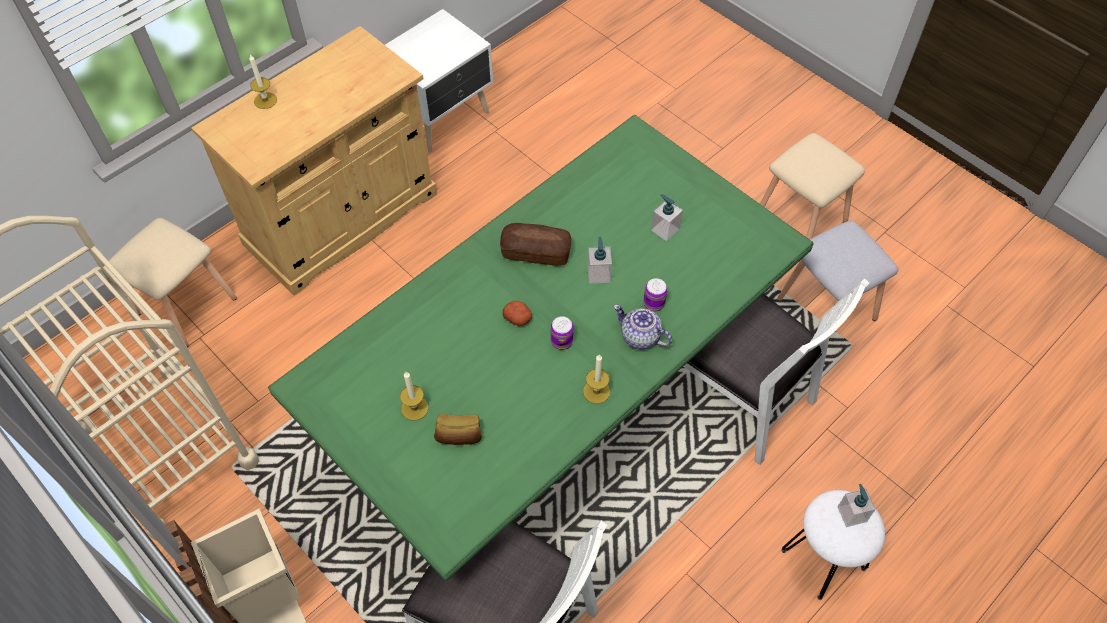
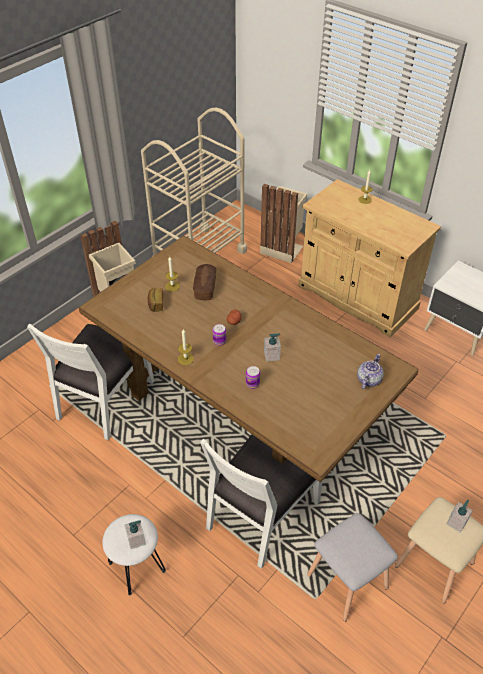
camera: 85 degrees right, 10 degrees down
(185, 307) = (282, 248): beige stool -> beige trash can
(536, 252) = (284, 325): bread -> bread (205, 288)
(553, 406) = (239, 410): green dining table -> brown dining table
(640, 337) = (226, 378): teapot -> teapot (368, 380)
(665, 229) = (315, 388): soap dispenser -> soap dispenser (456, 523)

